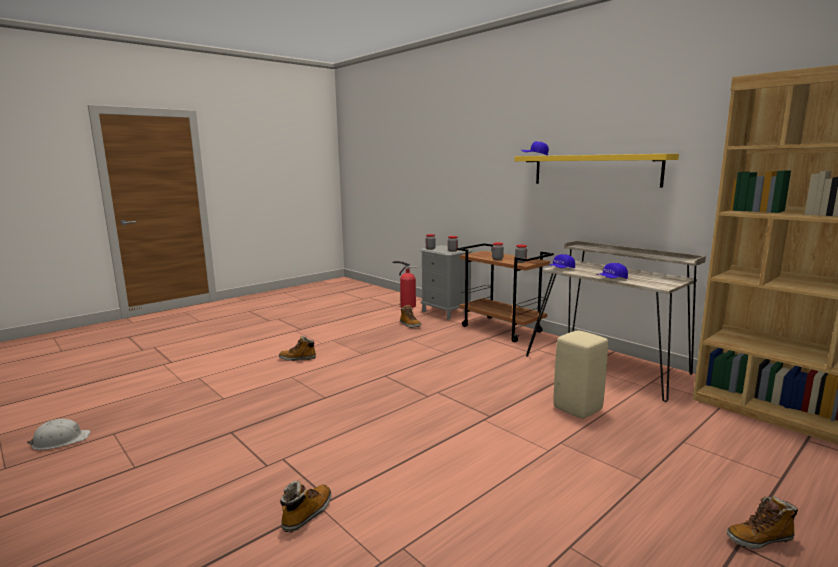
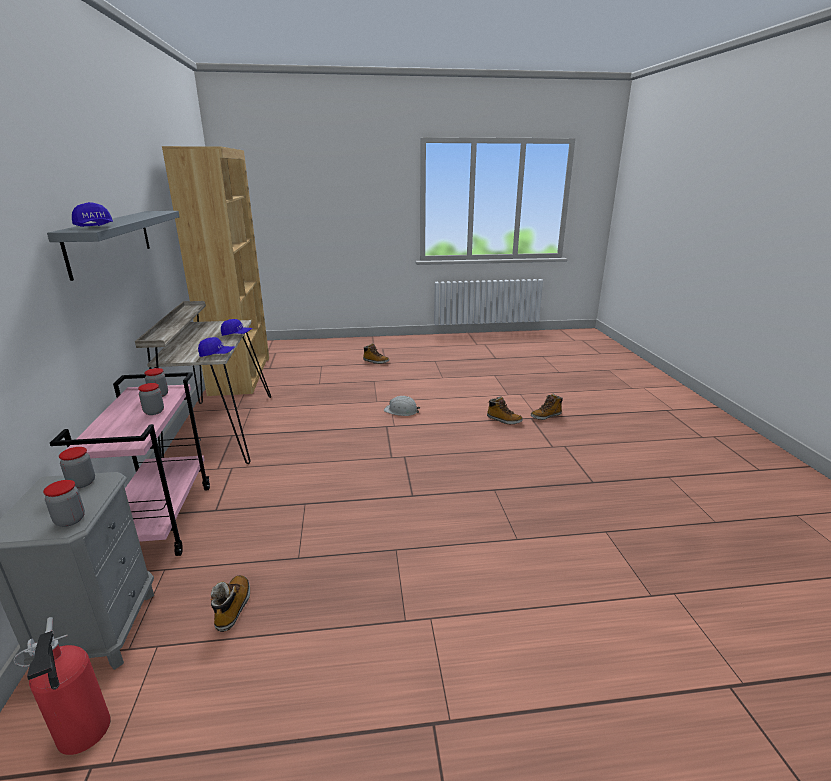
camera: 145 degrees left, 10 degrees up
(60, 440) = (771, 532): white hard hat -> white hard hat (401, 411)
(298, 358) = (491, 581): boot -> boot (503, 420)
(502, 329) = (160, 520): brown cart -> pink cart
(576, 409) = (327, 411): beige stool -> none
(594, 170) = (111, 241): yellow shelf -> grey shelf

